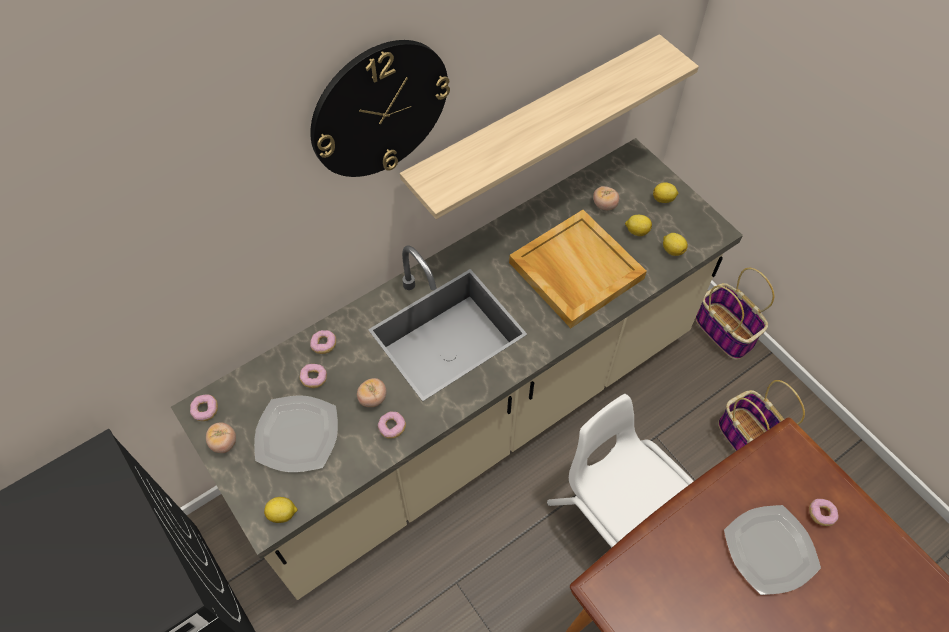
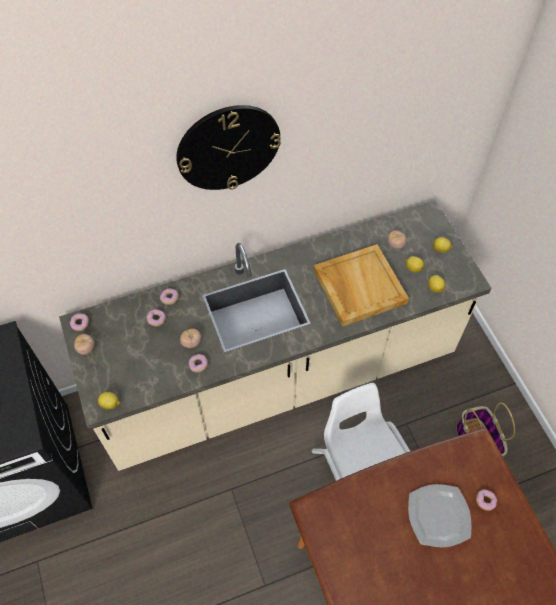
camera: 15 degrees right, 0 degrees up
(296, 435) = (134, 355): plate -> none
(535, 124) = (350, 176): shelf -> none
(726, 332) = (484, 360): basket -> none

